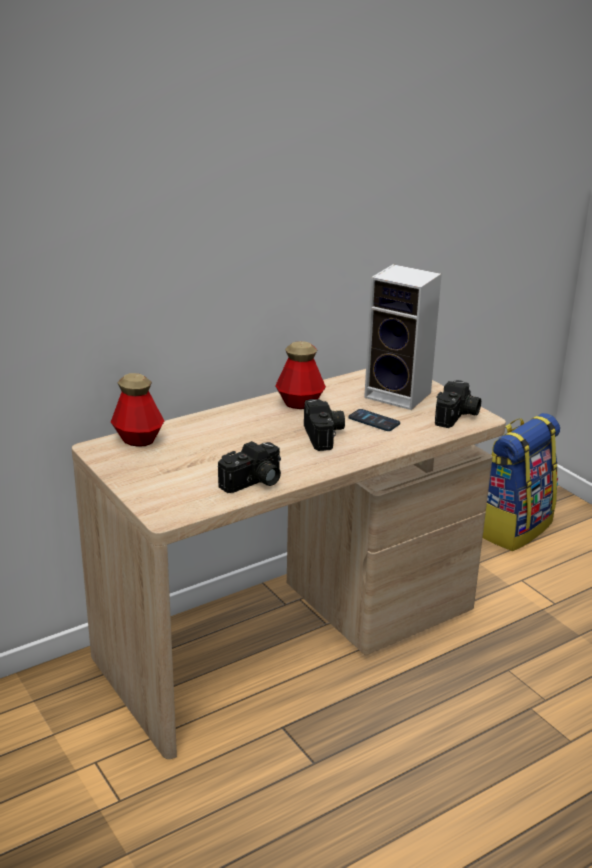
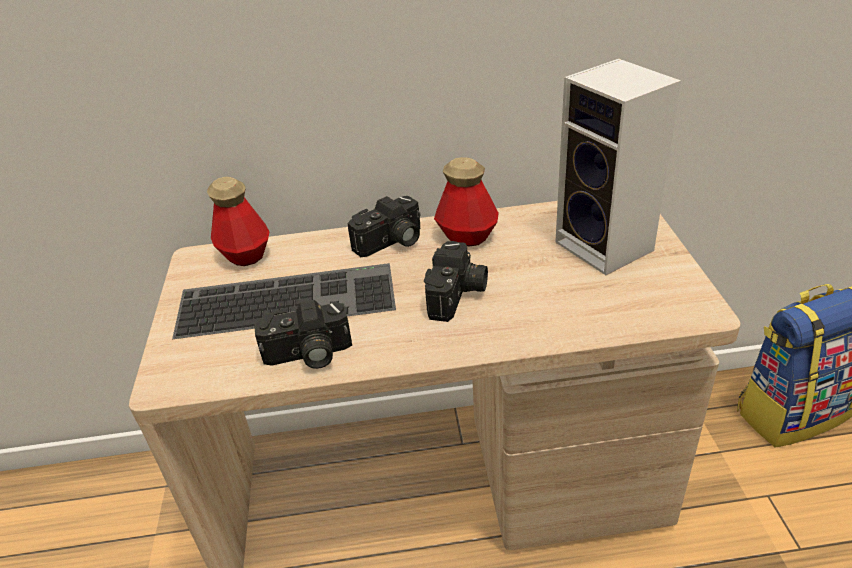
camera: 30 degrees right, 10 degrees up
(204, 457) = (289, 298): none -> keyboard
(374, 421) = (540, 284): phone -> none
(457, 416) = (667, 300): camera -> camera (391, 243)

